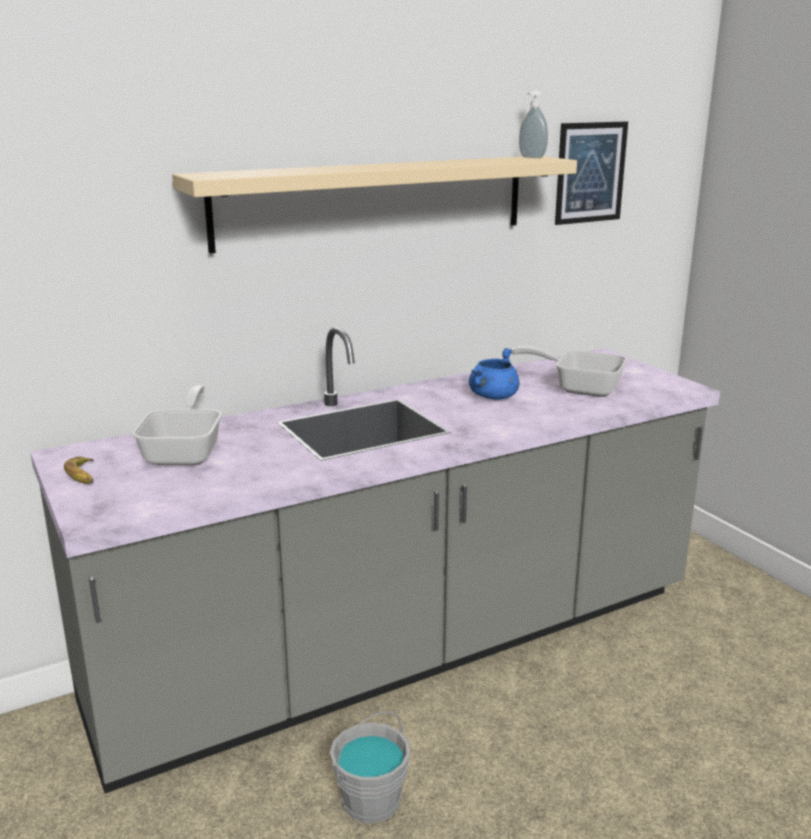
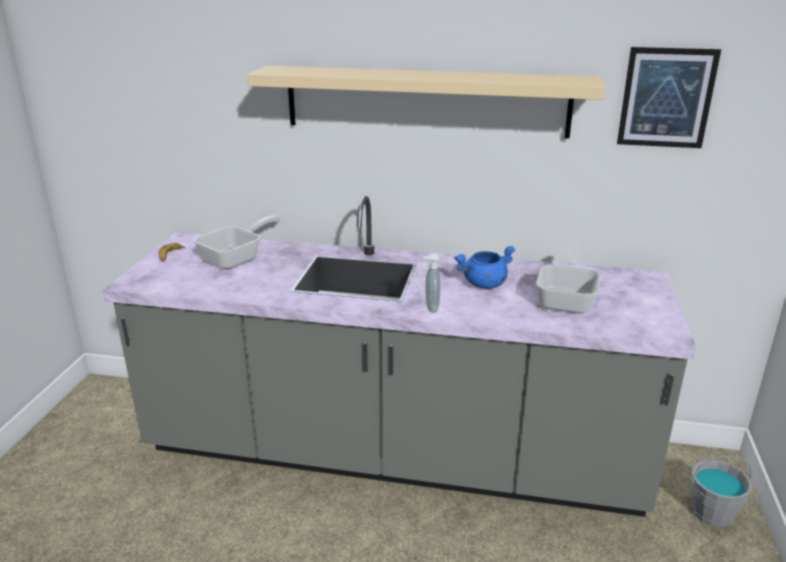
camera: 40 degrees right, 5 degrees up
(371, 800) = (260, 535): grey bucket -> grey bucket (712, 512)
(531, 157) = (576, 78): soap dispenser -> soap dispenser (430, 308)
(579, 387) = (567, 299): frying pan -> frying pan turned 45 degrees clockwise

